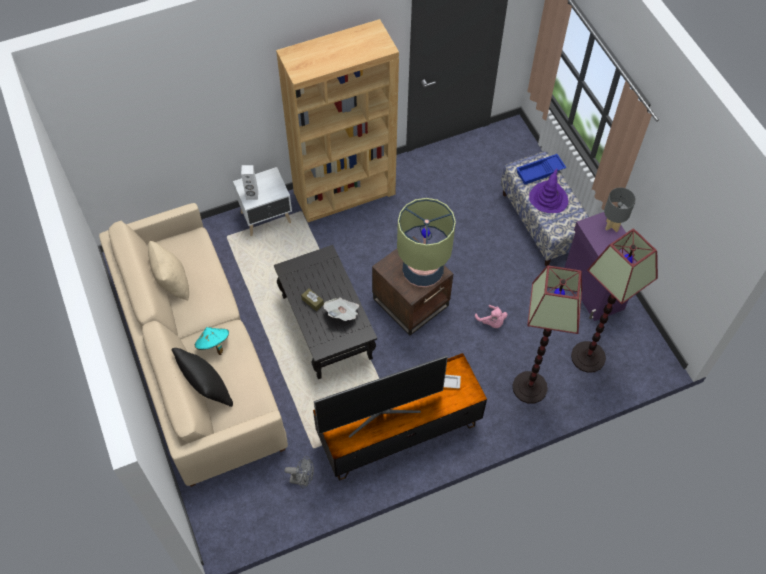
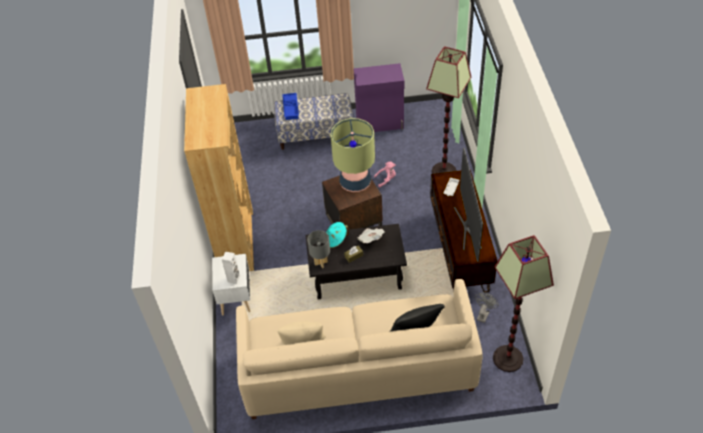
camera: 70 degrees left, 10 degrees down
(213, 344) = (375, 323): turquoise hat -> turquoise hat (336, 240)
(548, 198) = (315, 109): purple hat -> none
(588, 357) = (430, 138): floor lamp -> floor lamp (508, 358)
(612, 226) = (367, 70): grey table lamp -> grey table lamp (321, 263)

